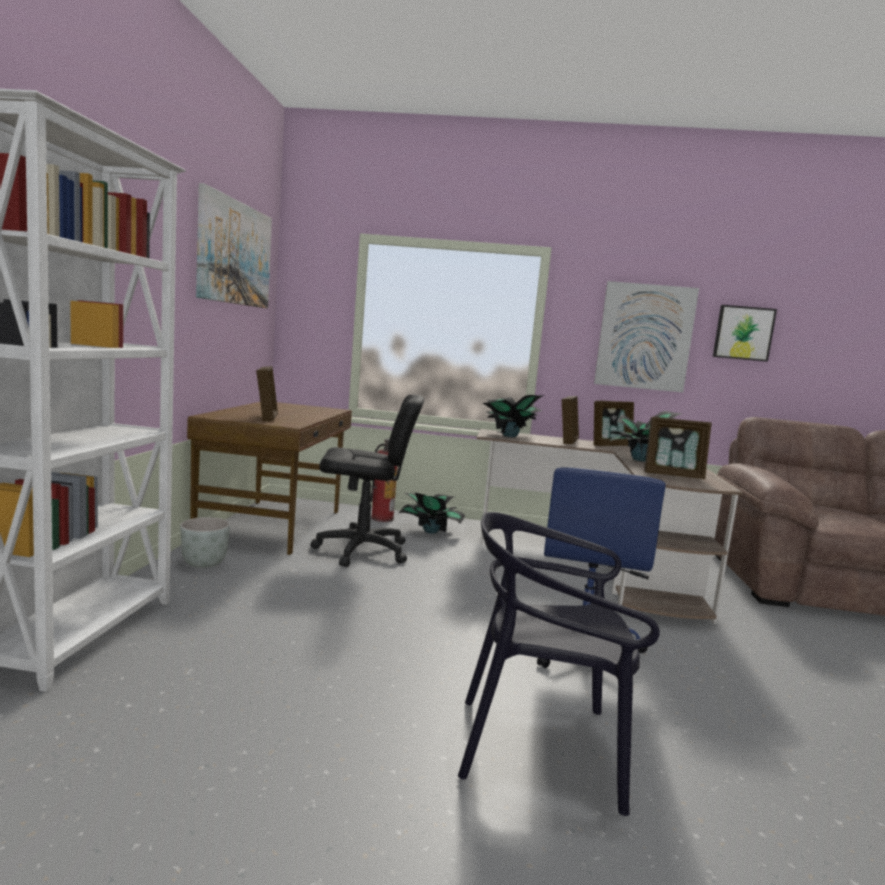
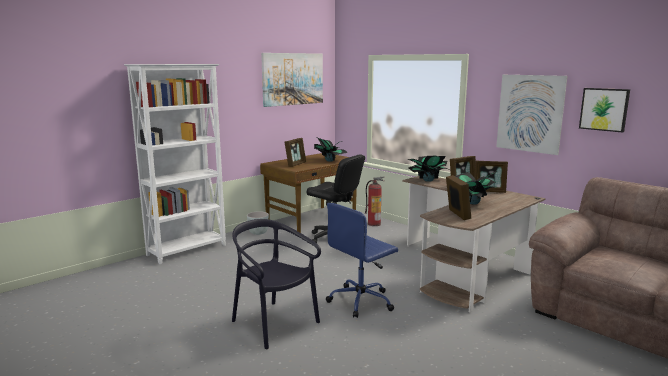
camera: 40 degrees right, 5 degrees up
(430, 531) = (389, 234): potted plant -> potted plant (329, 160)
(673, 475) = (457, 214): picture frame -> picture frame turned 150 degrees counterclockwise

